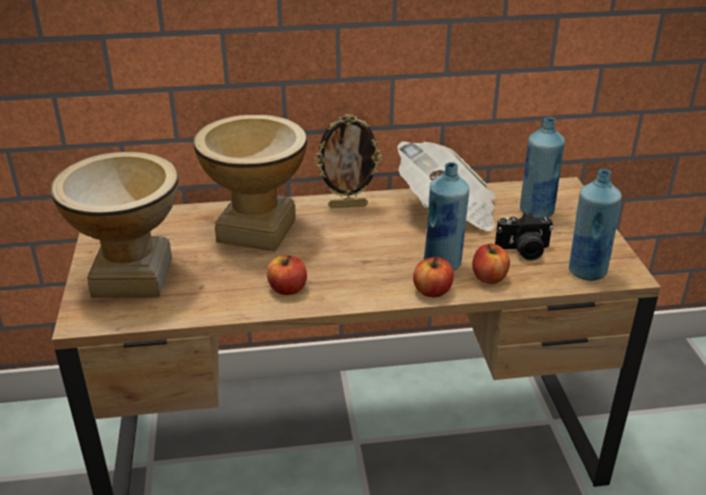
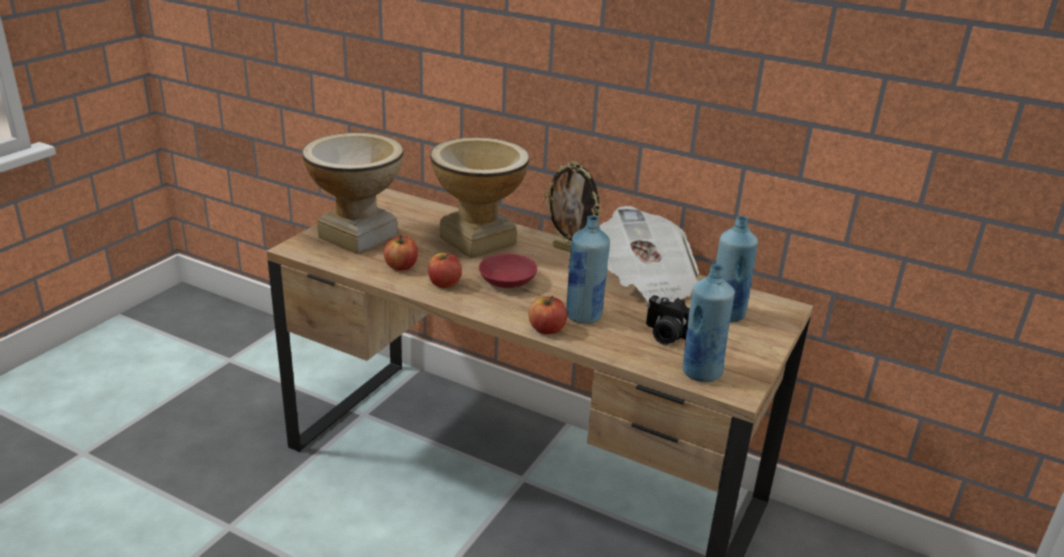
camera: 35 degrees right, 5 degrees down
(337, 259) = (507, 280): none -> red bowl
(489, 278) = (607, 340): apple -> apple (401, 266)

